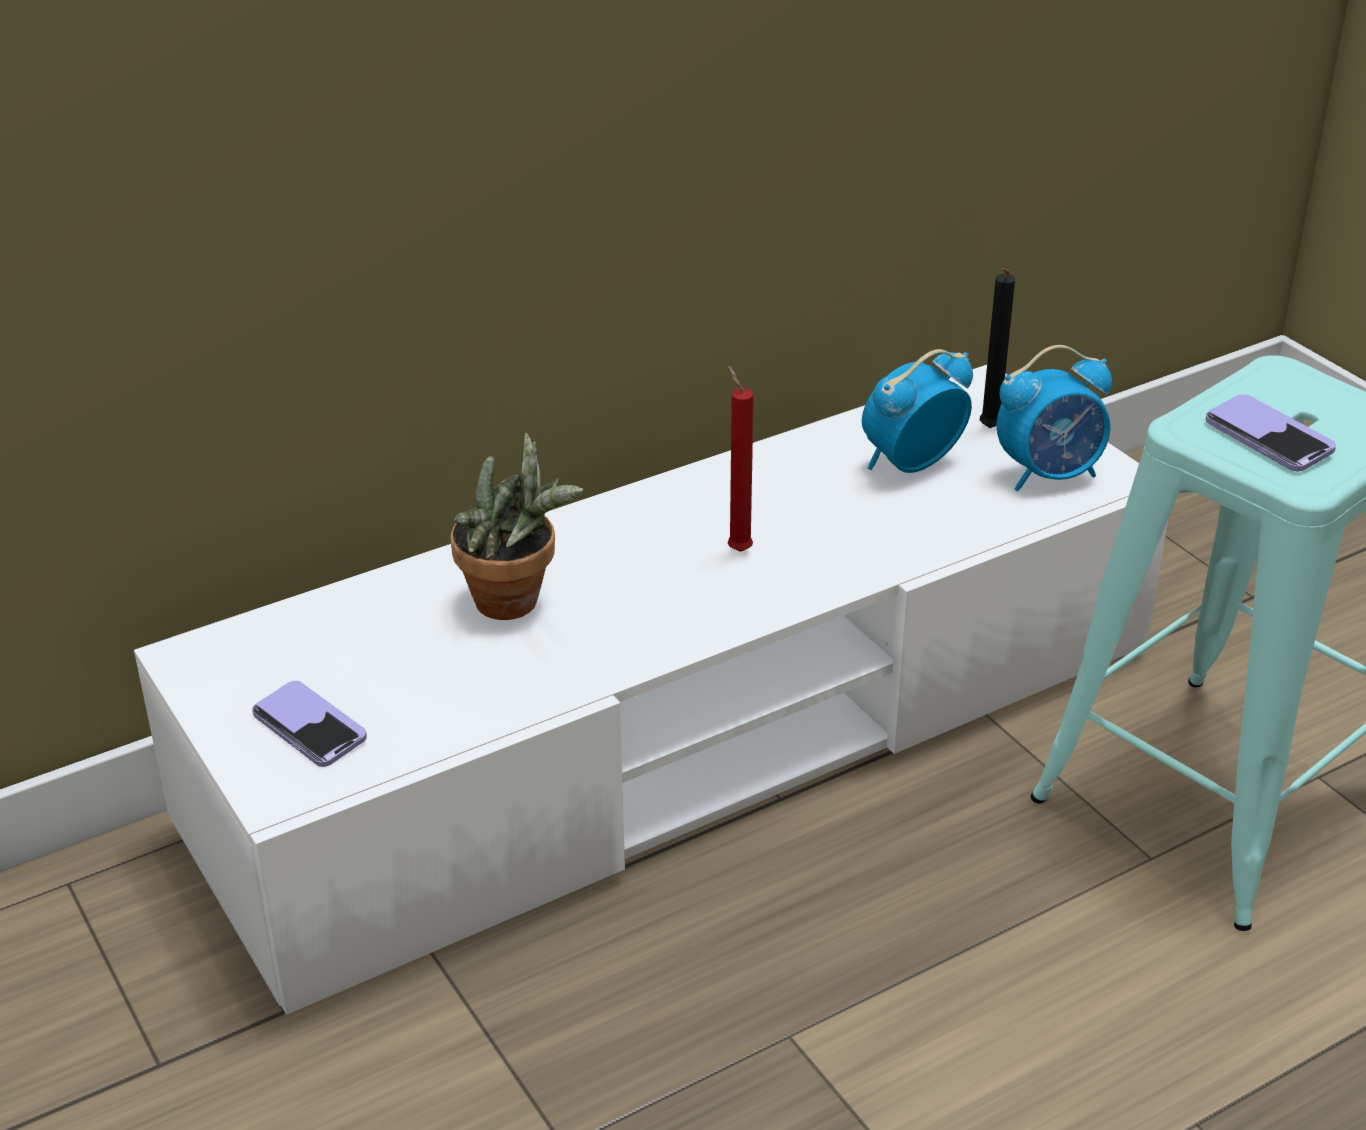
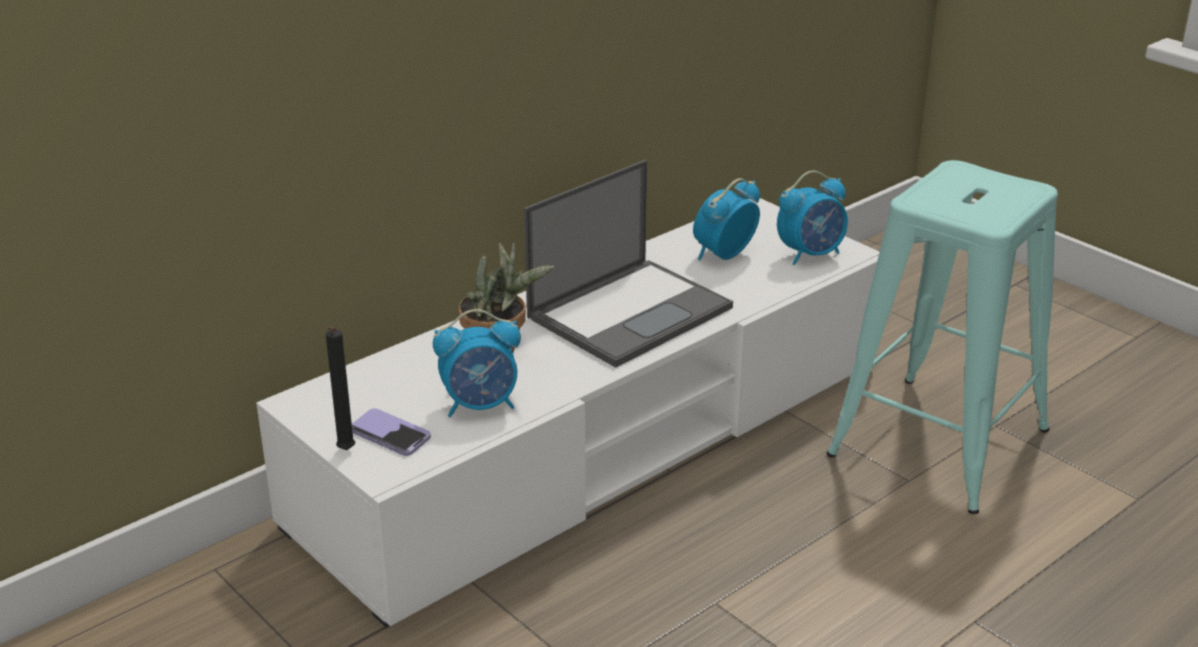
camera: 10 degrees left, 5 degrees down
(459, 691) = (481, 405): none -> alarm clock
(737, 549) = (631, 311): red candle -> laptop
(988, 430) = (766, 233): black candle -> black candle (345, 452)
(1268, 437) = (963, 202): phone -> none

